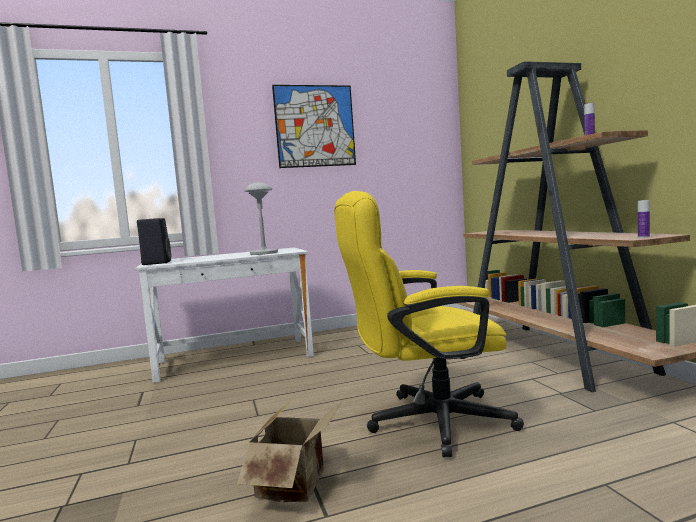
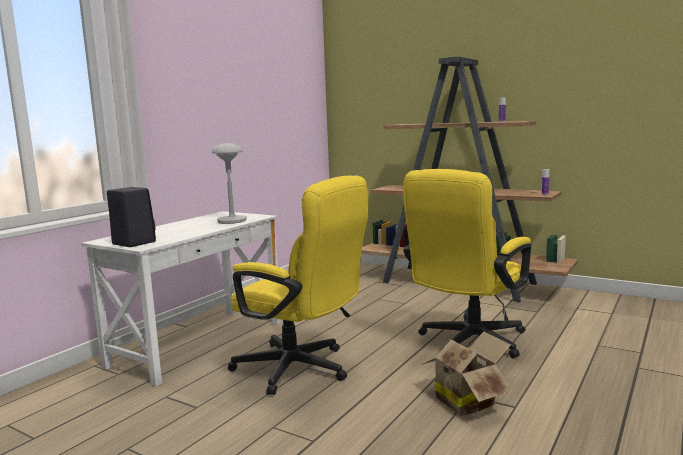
camera: 40 degrees left, 5 degrees up
(245, 400) = (301, 370): none -> yellow office chair
(315, 126) = (223, 74): picture -> none

